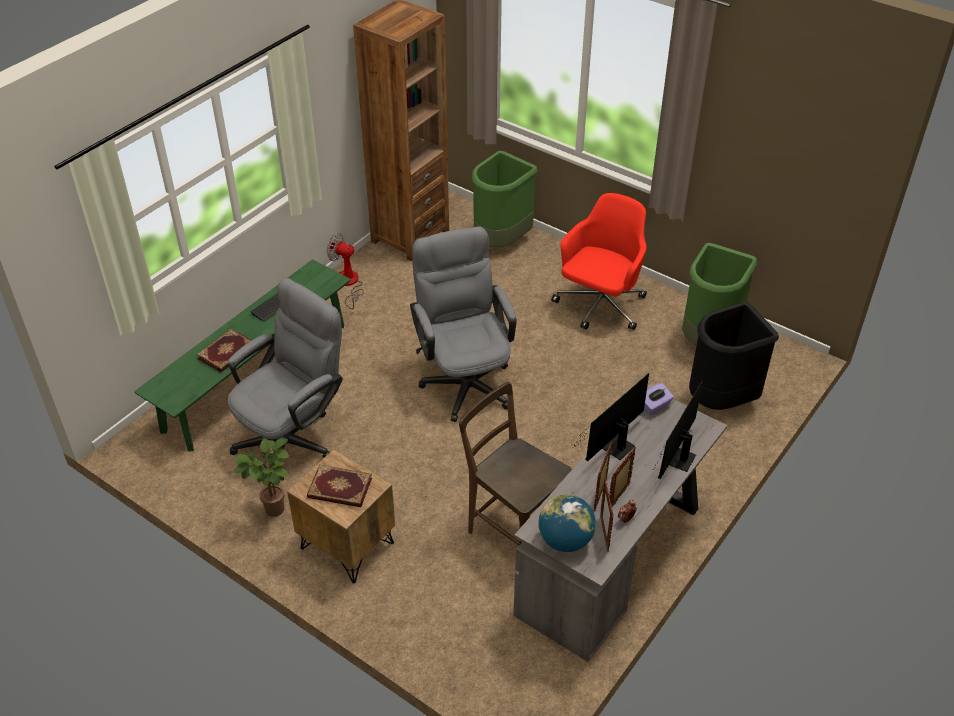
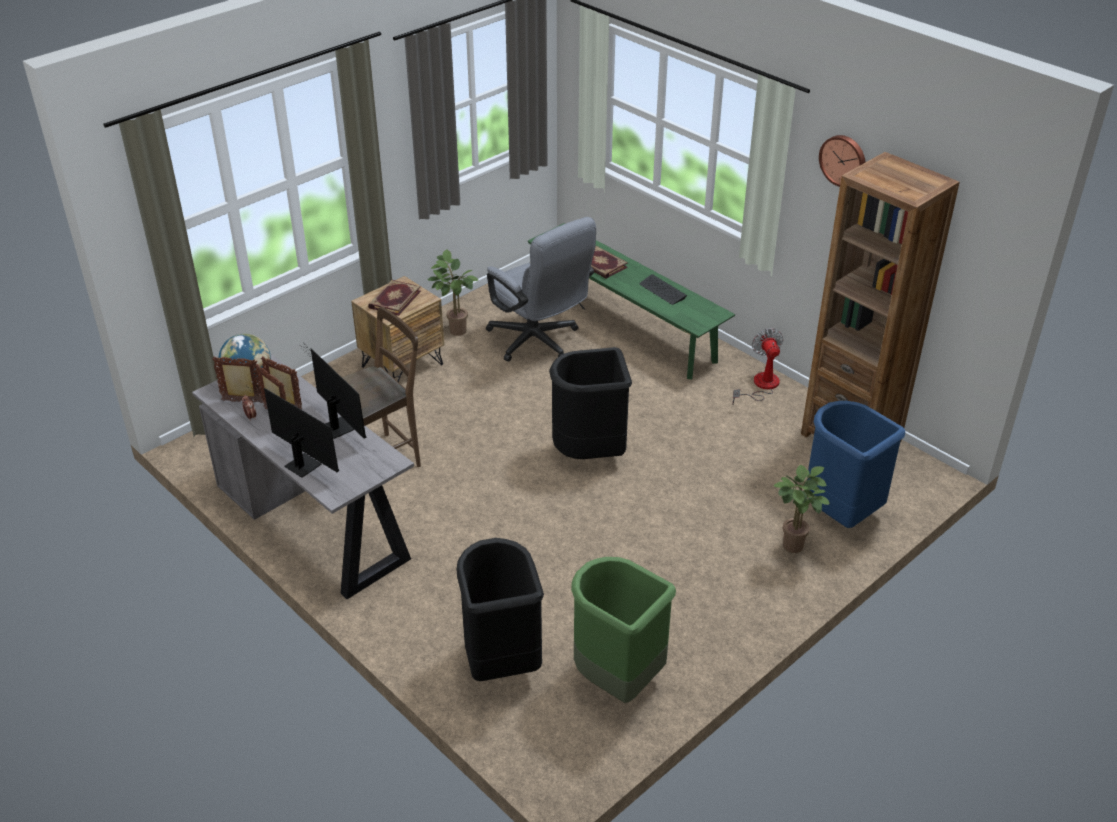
camera: 100 degrees right, 5 degrees down
(326, 61) = (843, 160): none -> wall clock
(348, 284) = (760, 386): fan -> fan turned 45 degrees counterclockwise
(464, 379) = (590, 454): grey office chair -> black trash can
(501, 241) = (840, 513): green trash can -> blue trash can
(546, 262) = (793, 548): none -> potted plant
(600, 306) = (698, 583): red office chair -> none
(654, 406) = (381, 462): purple tissue box -> none

